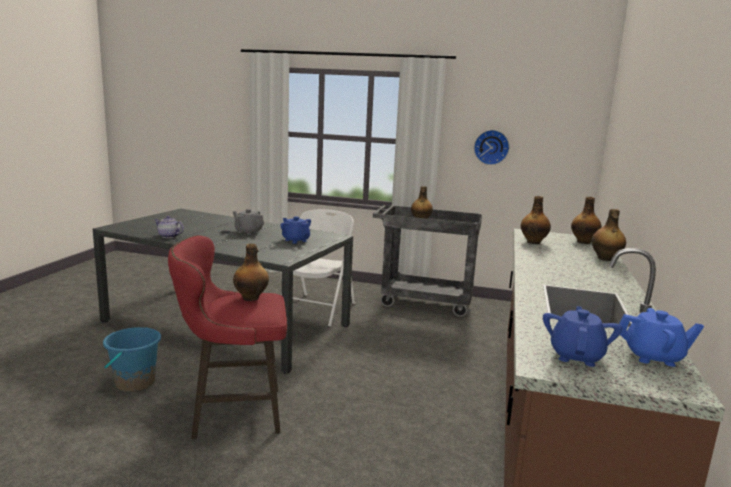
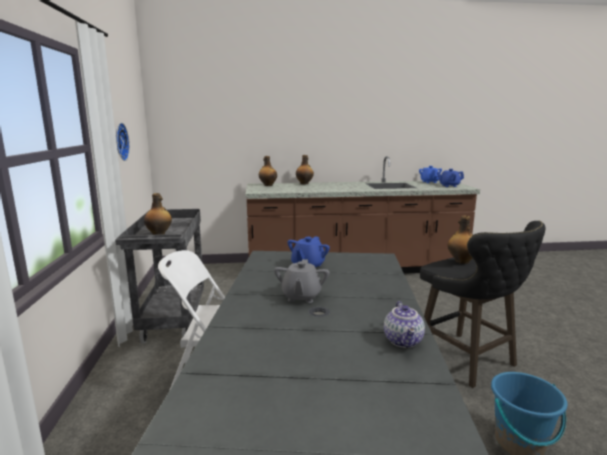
camera: 110 degrees left, 0 degrees up
(232, 412) = (468, 361): red stool -> black stool
(533, 242) = (284, 190): bottle -> none

